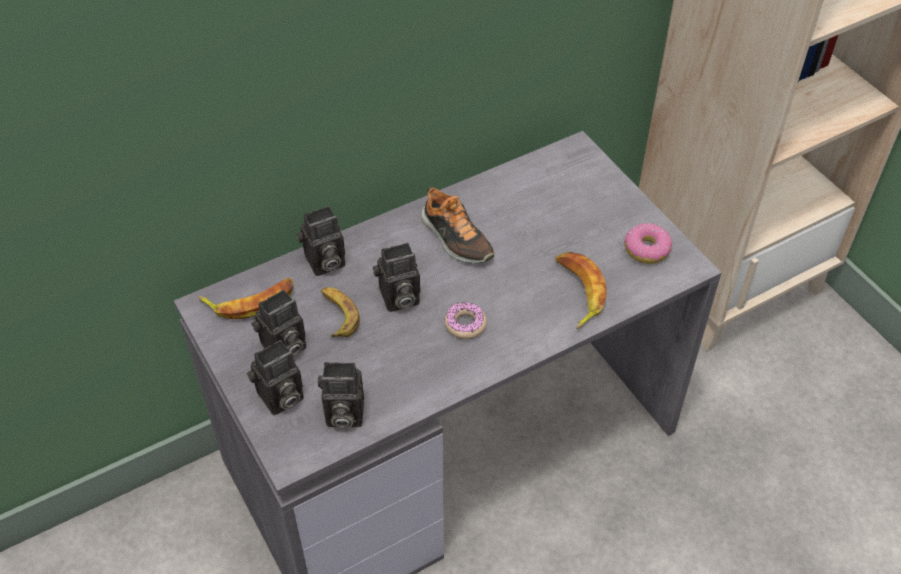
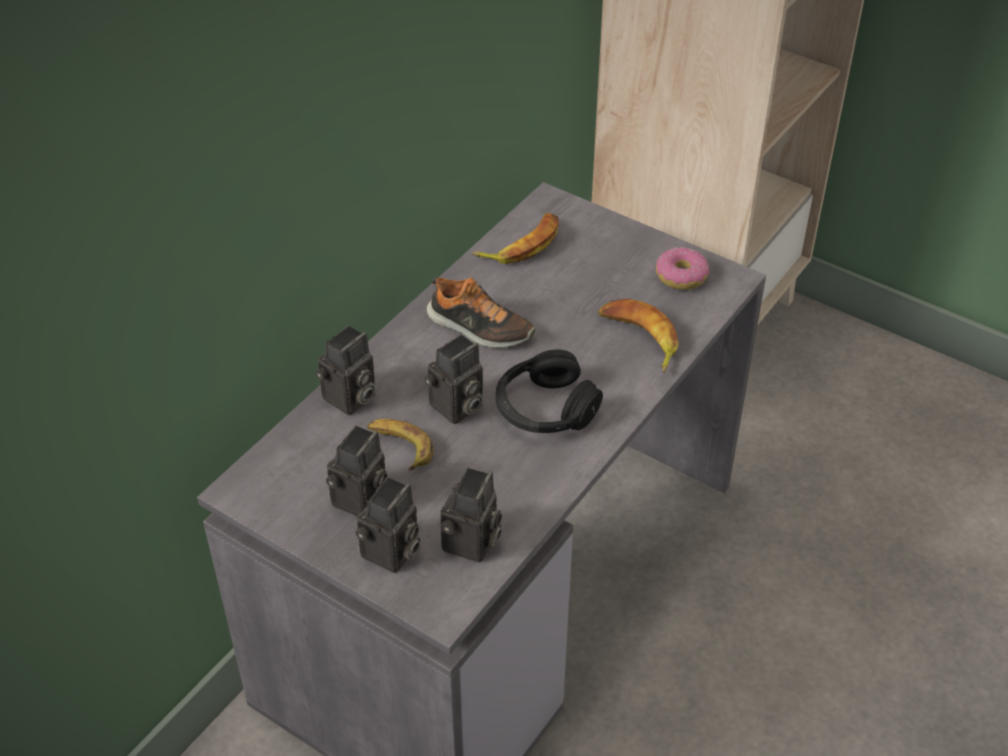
camera: 25 degrees left, 5 degrees down
(250, 301) = (291, 467): banana -> banana (521, 245)
(342, 415) = (472, 544): camera -> camera turned 45 degrees counterclockwise
(465, 324) = (545, 409): donut -> black headphones

